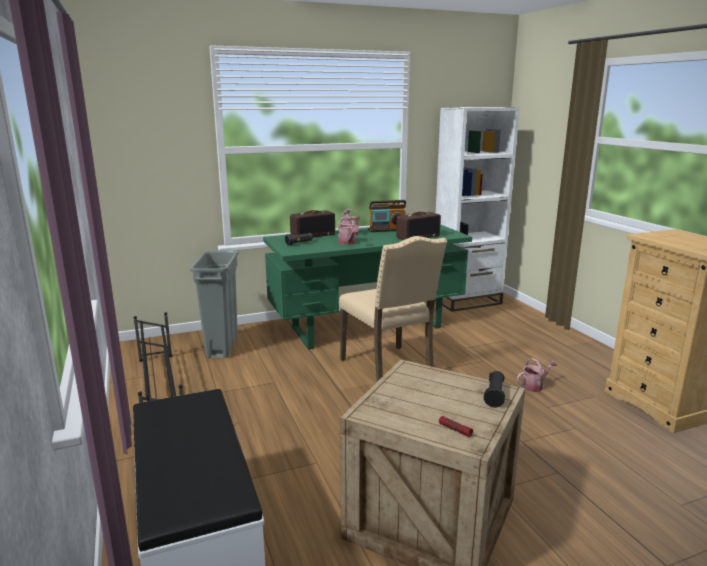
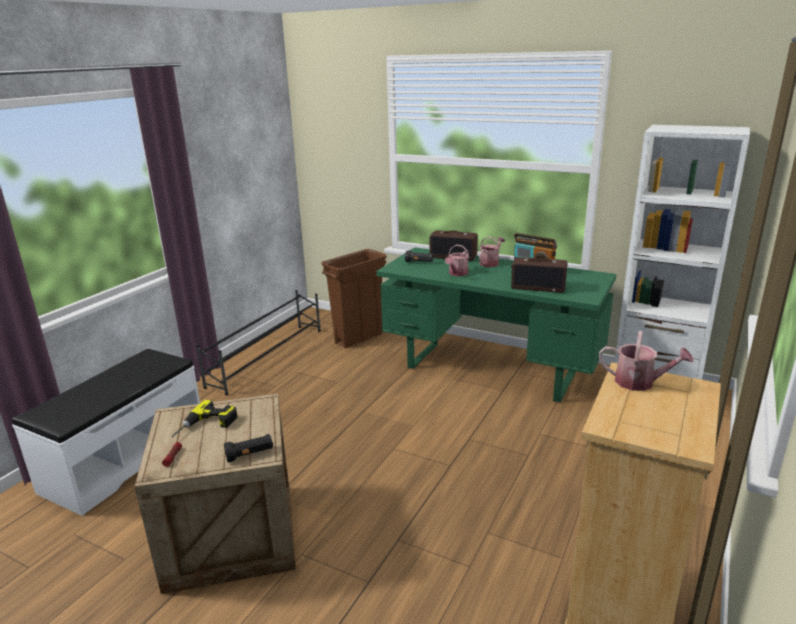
camera: 50 degrees right, 5 degrees up
(222, 347) = (359, 338): grey trash can -> brown trash can
(389, 369) = (431, 416): beige chair -> none
(416, 401) = (206, 426): none -> power drill
(534, 386) = (522, 507): watering can -> watering can (640, 382)

